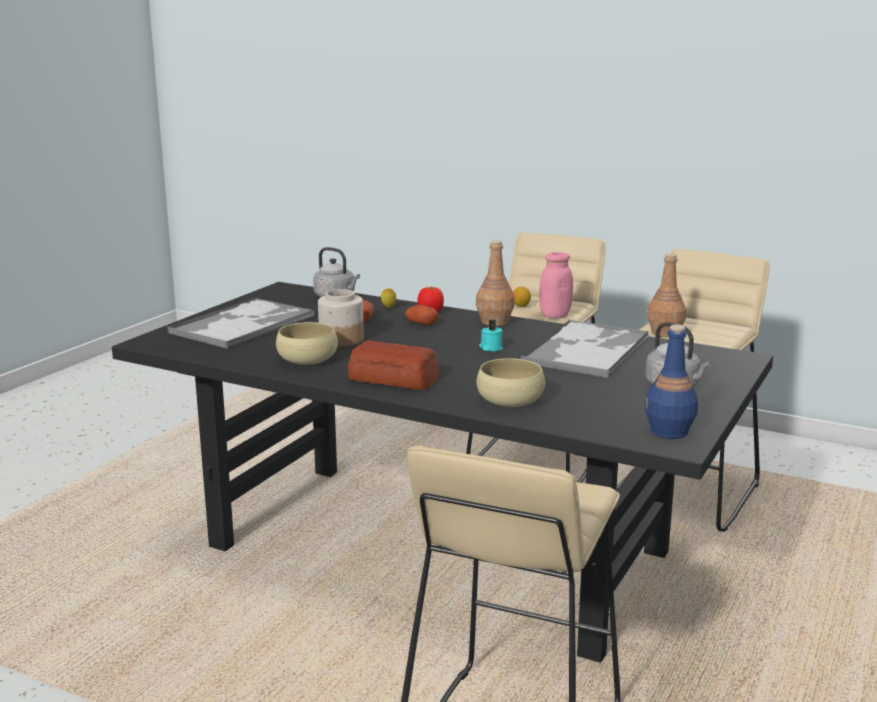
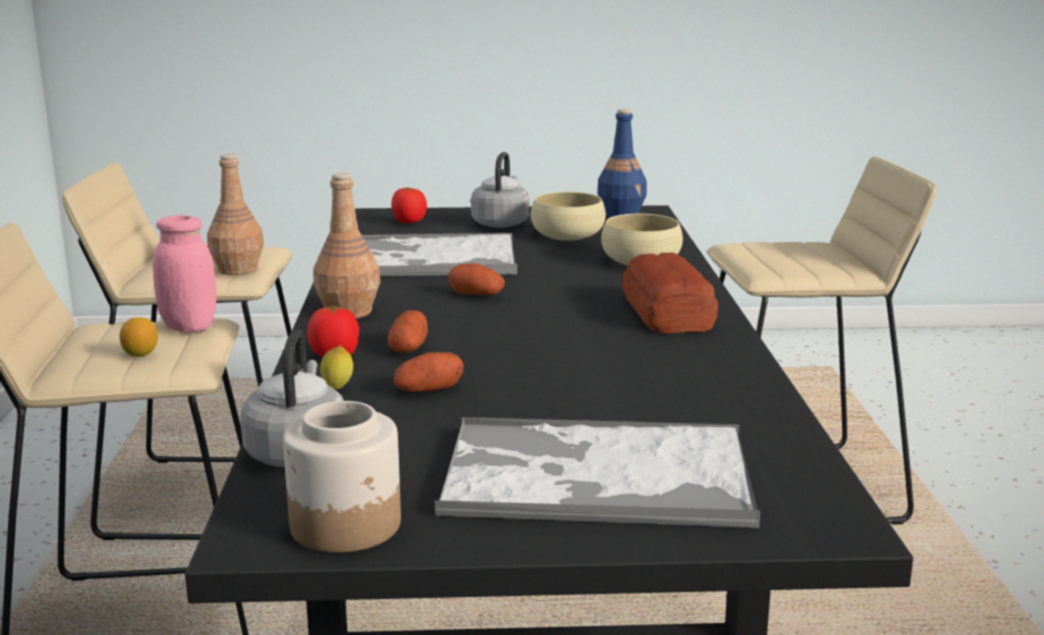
camera: 120 degrees left, 0 degrees up
(307, 359) = (682, 370): beige bowl -> beige bowl (568, 235)
(341, 339) = (563, 375): jar -> jar (347, 525)
(490, 348) = (476, 294): turquoise candle -> potato
(703, 362) = (409, 222): none -> tomato

